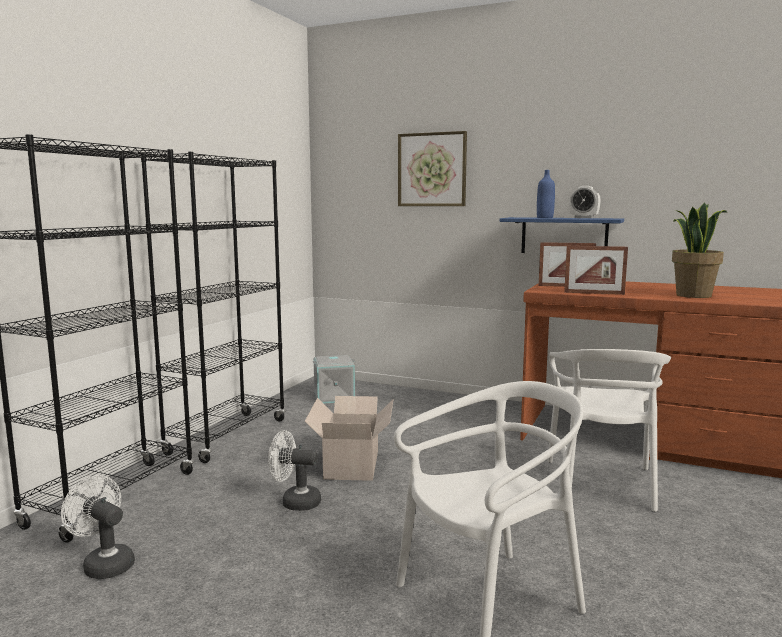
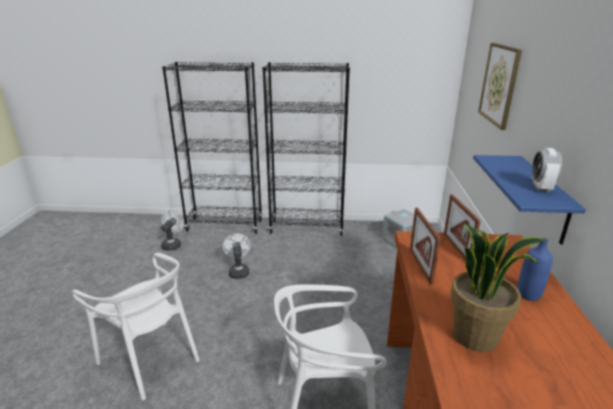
camera: 70 degrees right, 15 degrees up
(352, 463) = (295, 276): cardboard box -> none
(545, 218) = (508, 170): blue bottle -> blue bottle (528, 294)

